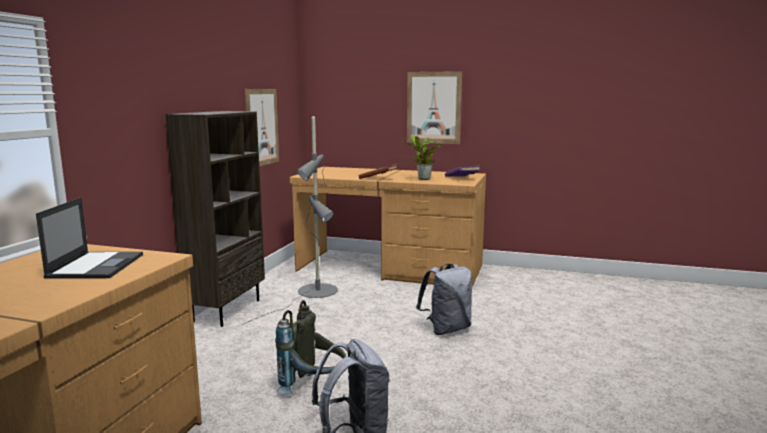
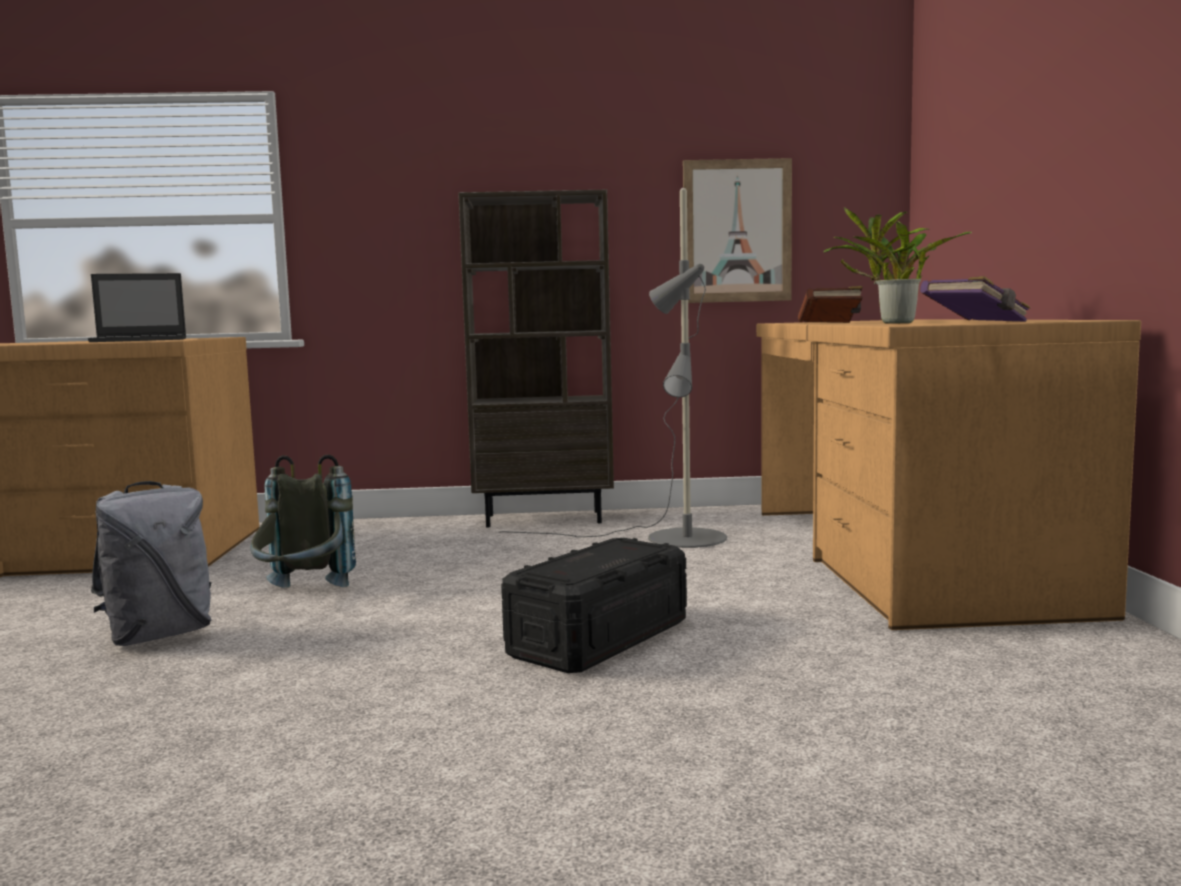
camera: 70 degrees right, 5 degrees down
(434, 108) = (1066, 139): picture -> none
(446, 329) = (599, 638): grey backpack -> black storage box

